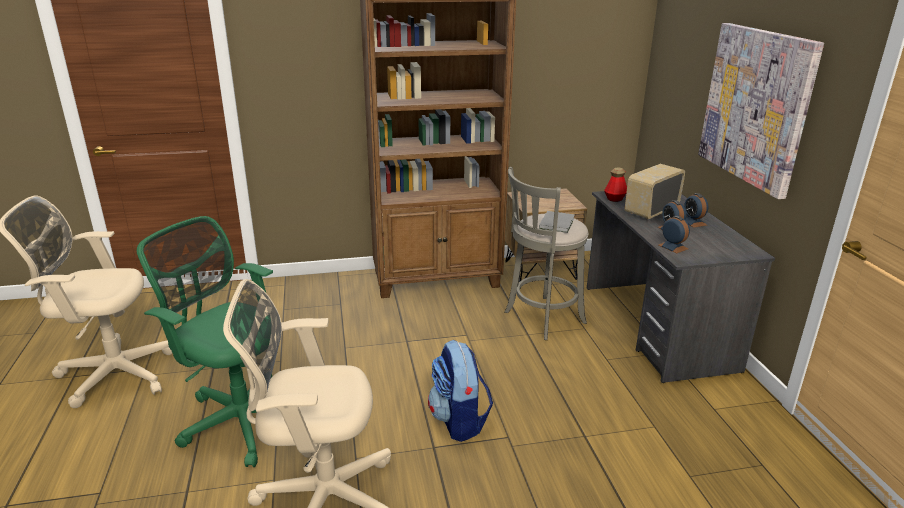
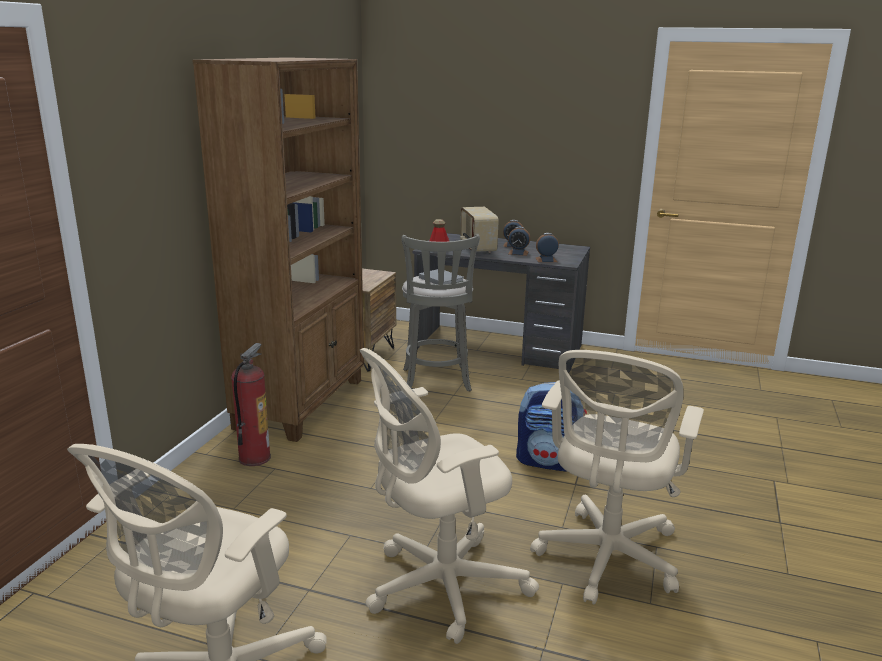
camera: 60 degrees left, 5 degrees down
(239, 418) = (439, 587): green office chair -> beige office chair
(347, 292) = (254, 457): none -> fire extinguisher
(756, 106) = (534, 140): picture -> none

